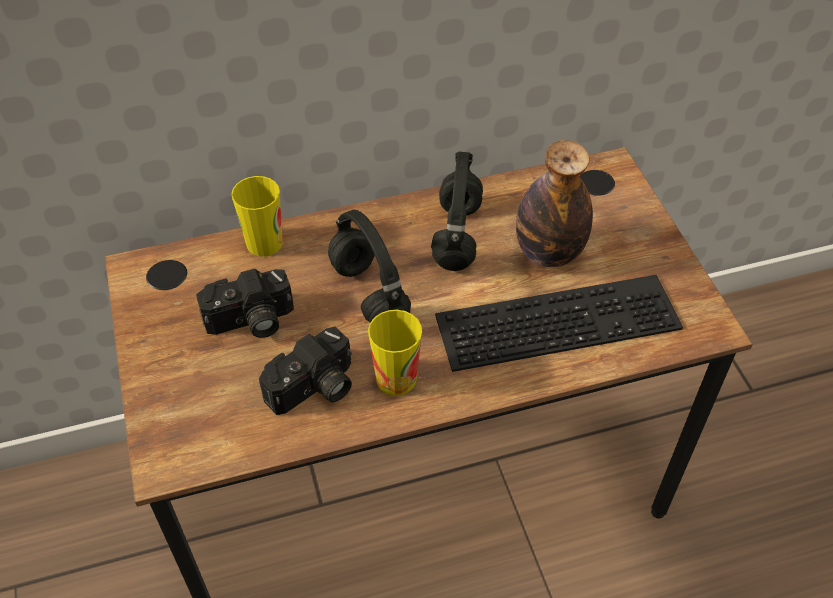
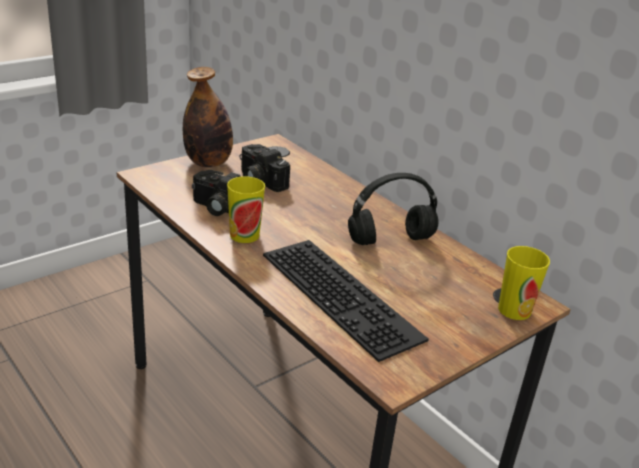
camera: 65 degrees right, 20 degrees down
(264, 243) = (324, 174): cup -> cup (514, 310)
(367, 293) = (309, 214): black headphones -> none
(548, 253) = (408, 282): bottle -> bottle (208, 163)

